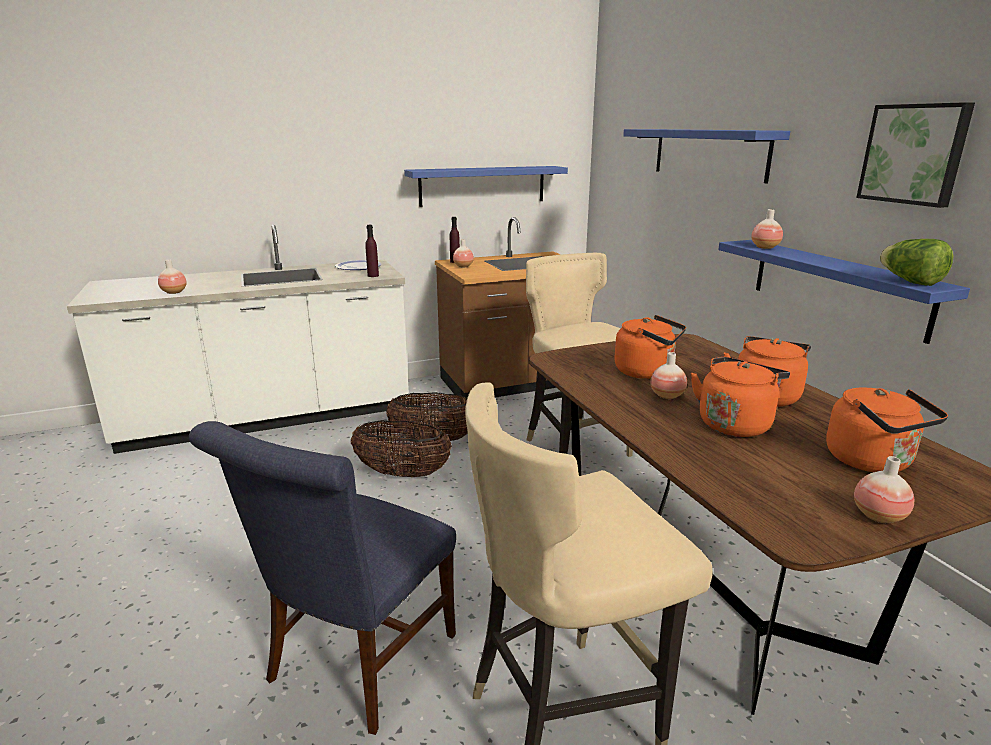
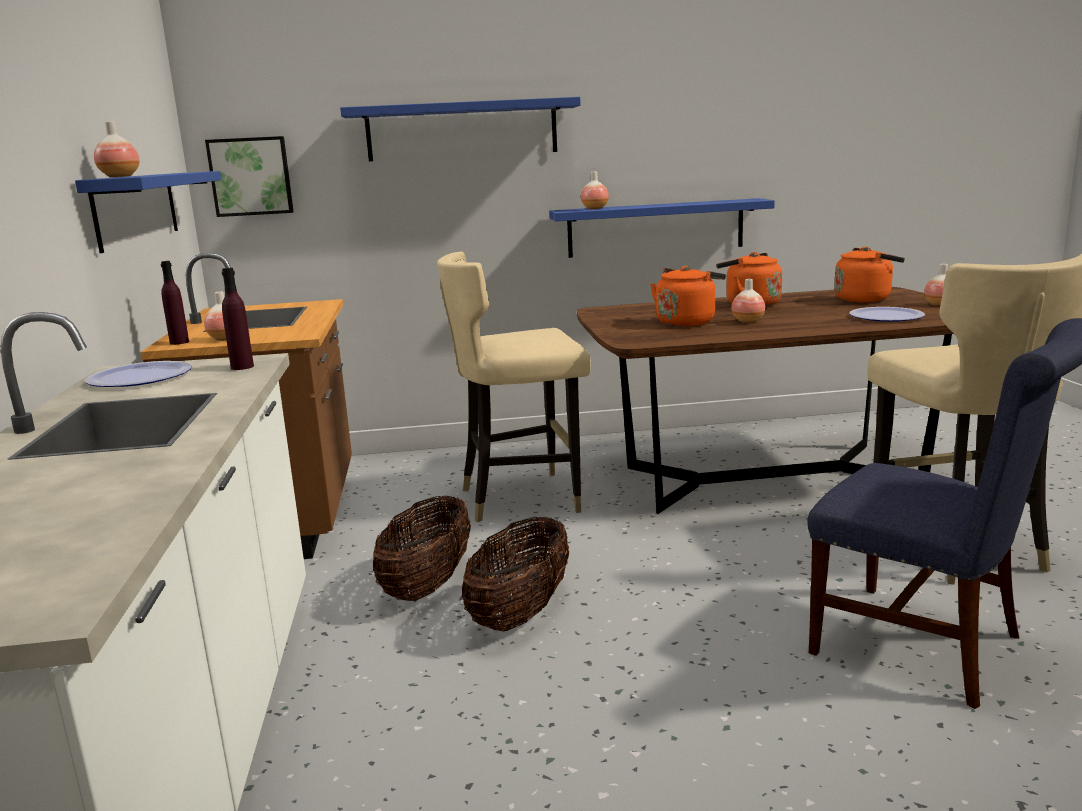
camera: 75 degrees left, 5 degrees down
(174, 292) = (126, 503): vase -> vase (120, 176)
(735, 423) = (807, 313): orange kettle -> none
(745, 468) = (886, 316): none -> plate
(910, 281) = (741, 200): lettuce -> none
(914, 154) = (698, 110): picture -> picture (251, 176)

